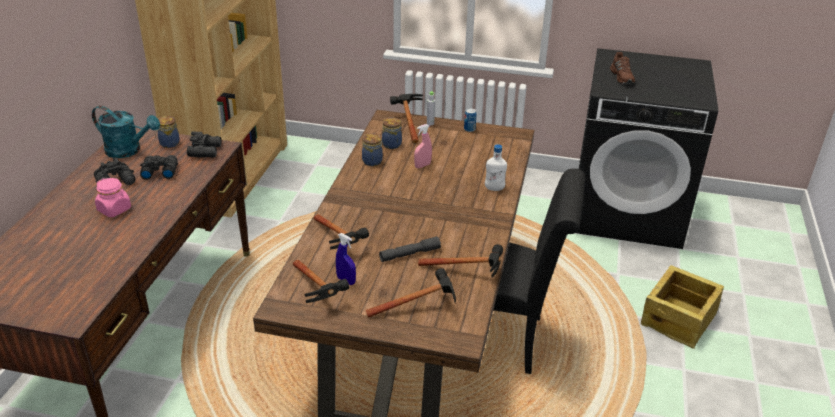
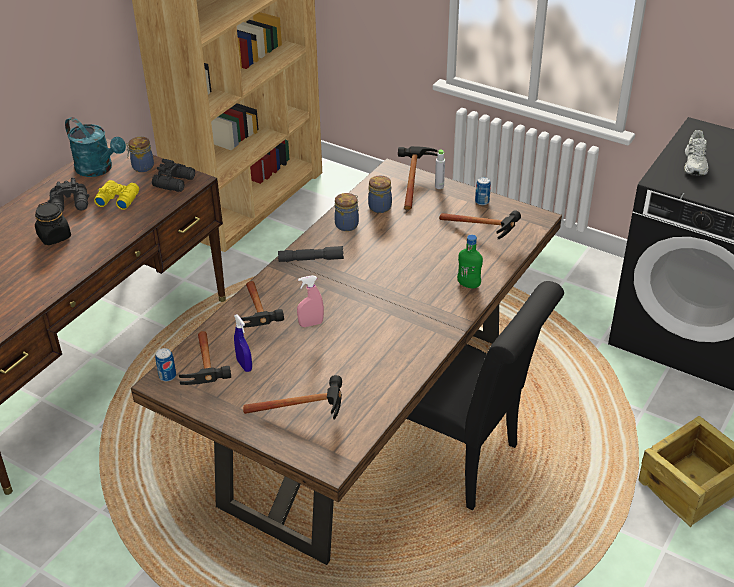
camera: 20 degrees right, 5 degrees up
(114, 209) = (54, 237): pink jar -> black jar
(159, 171) = (117, 199): black binoculars -> yellow binoculars
(282, 302) = (167, 376): none -> can
(409, 254) = (328, 348): grey flashlight -> grey flashlight (311, 259)
(422, 165) = (401, 240): pink spray bottle -> pink spray bottle (311, 324)
(470, 273) = (382, 385): hammer -> hammer (486, 235)
(494, 188) = (468, 285): white bottle -> green bottle
(622, 77) = (695, 163): brown shoe -> white shoe

